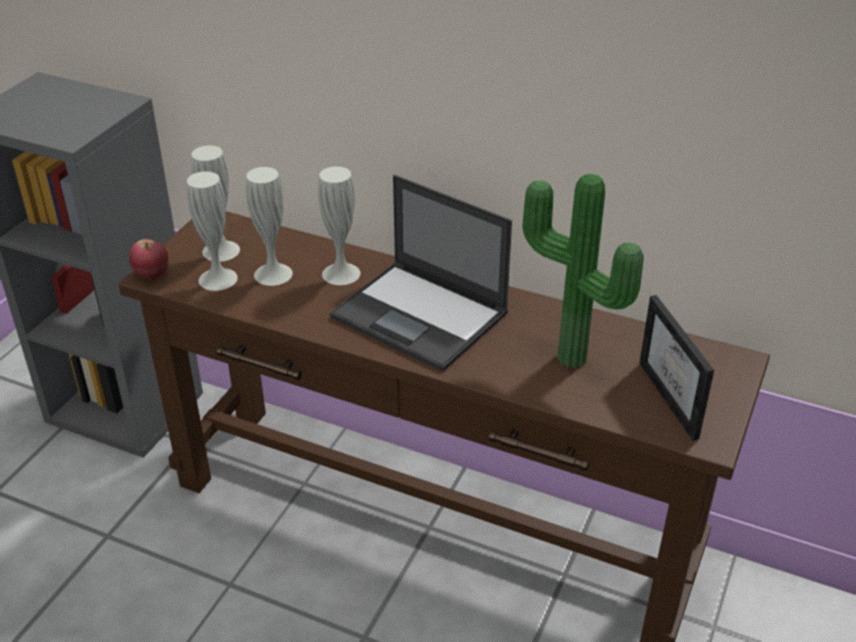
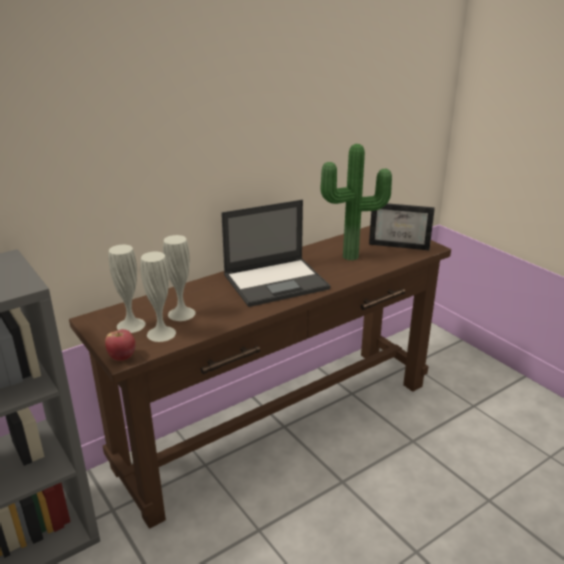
camera: 60 degrees left, 10 degrees down
(341, 273) = (209, 293): white vase -> none

